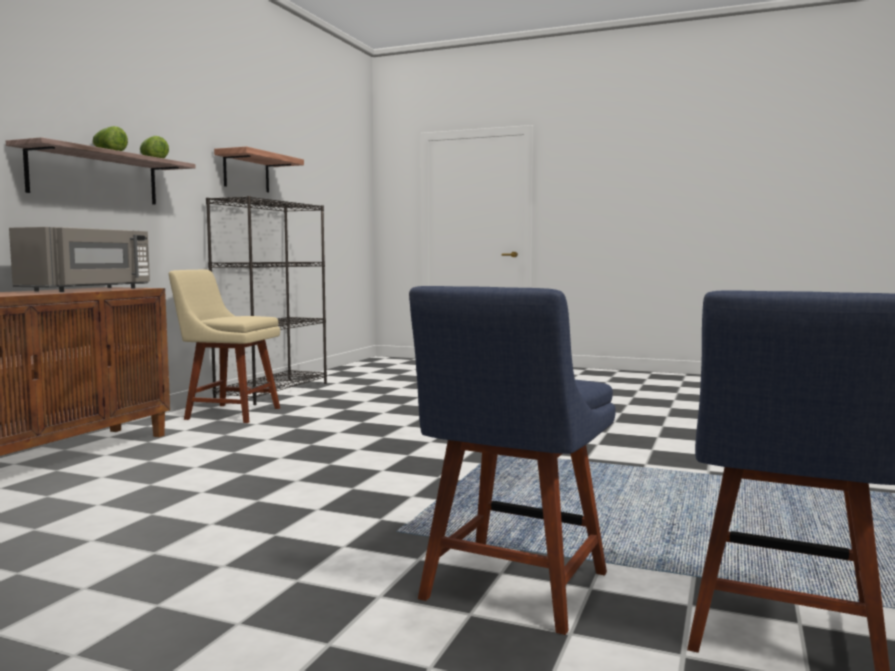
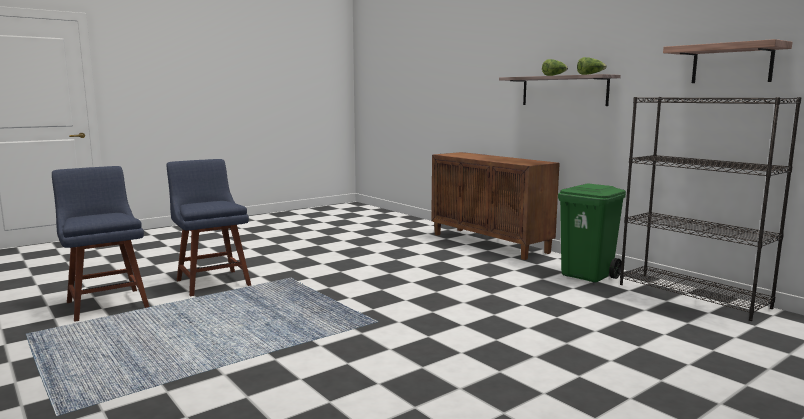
camera: 120 degrees right, 5 degrees up
(89, 290) = (508, 160): grey microwave -> none
(229, 413) = (587, 276): beige chair -> green trash can

